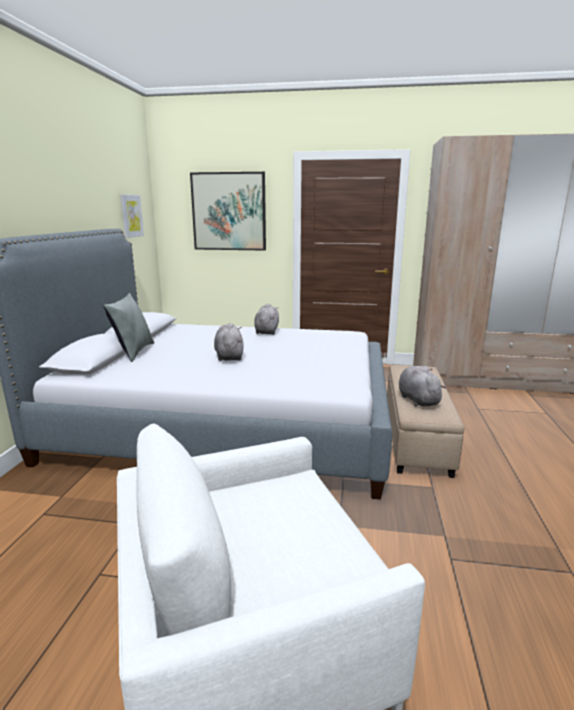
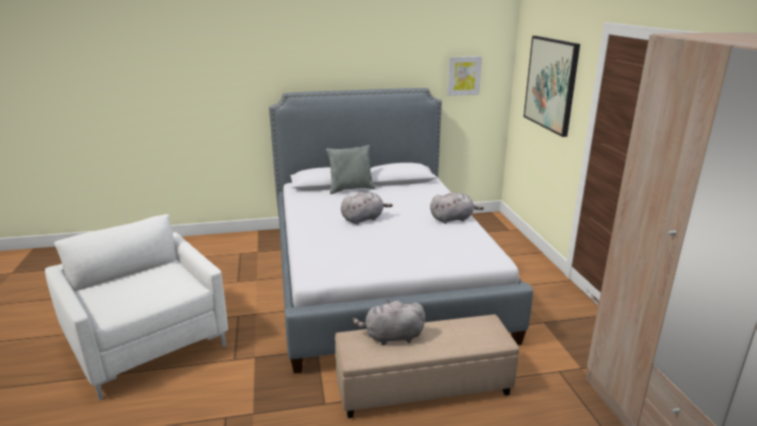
camera: 70 degrees right, 5 degrees up
(417, 400) = (391, 337): grey plush toy -> grey plush toy turned 150 degrees counterclockwise

